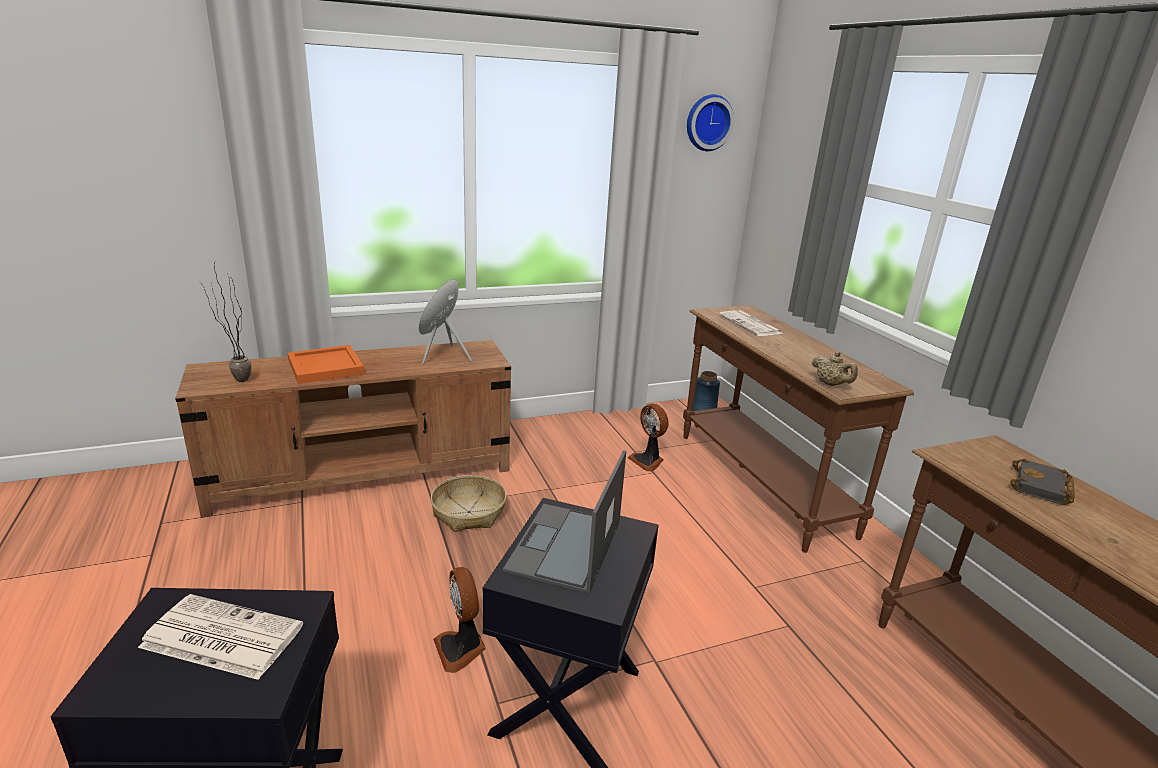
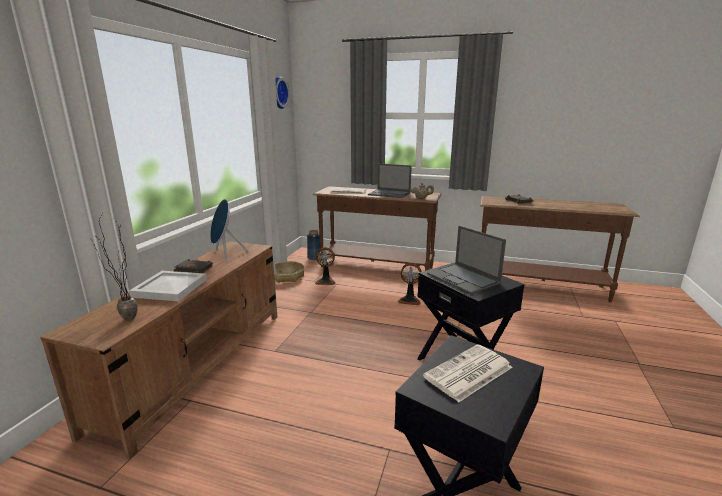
camera: 50 degrees left, 5 degrees down
(326, 367) = (170, 287): orange tray -> white tray
(386, 358) = (195, 269): none -> black book
(461, 649) = (402, 382): fan -> fan (409, 300)
(469, 512) = (296, 341): basket -> basket (287, 276)
(802, 354) = (390, 194): none -> laptop

